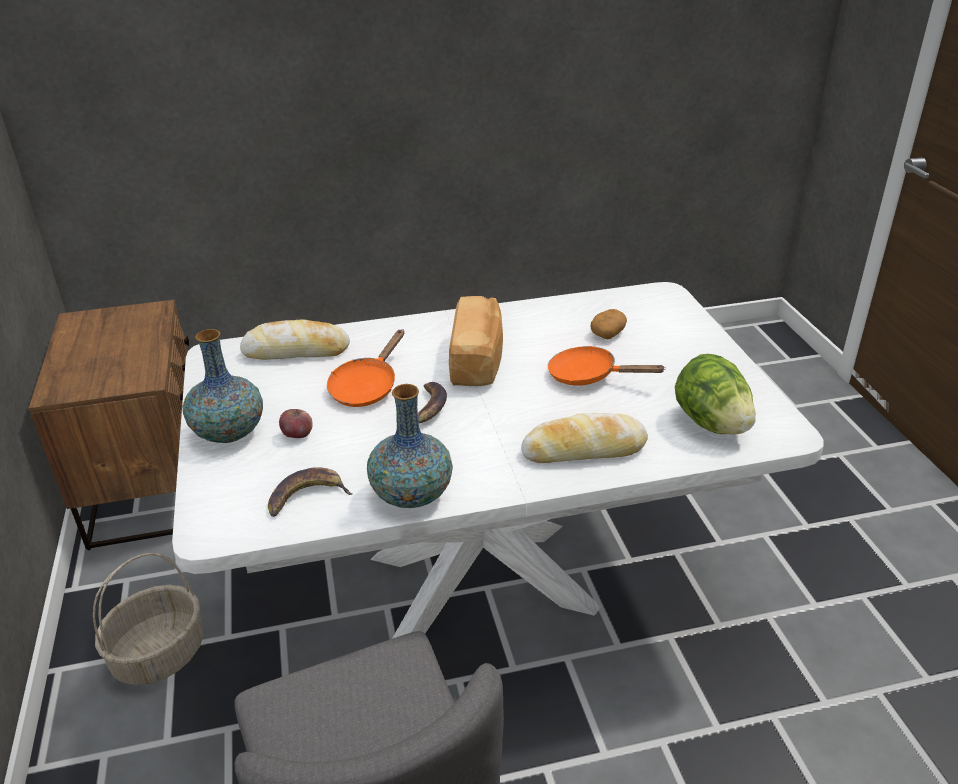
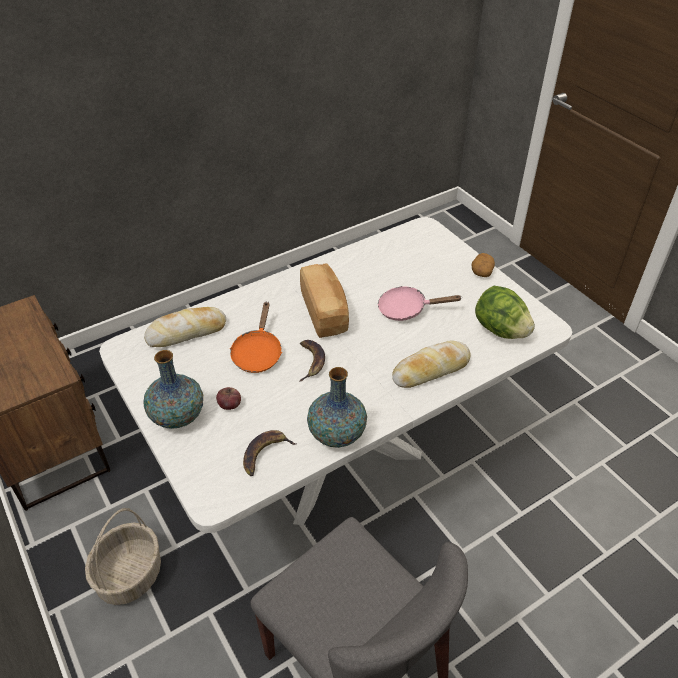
camera: 20 degrees left, 10 degrees up
(589, 376) = (407, 309): orange frying pan -> pink frying pan
(607, 333) = (403, 270): potato -> potato (481, 271)

